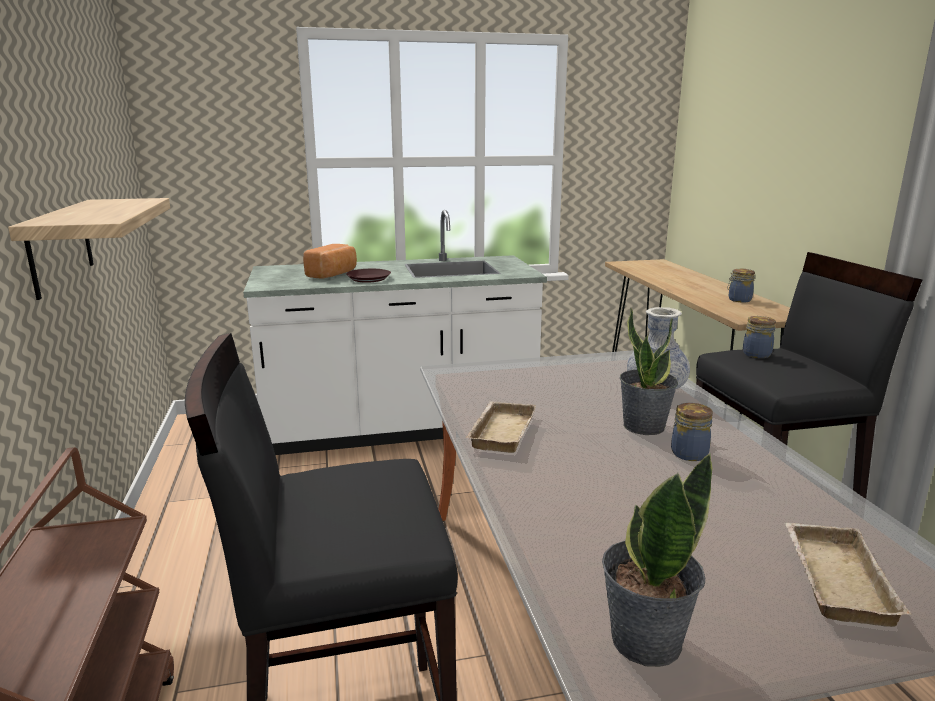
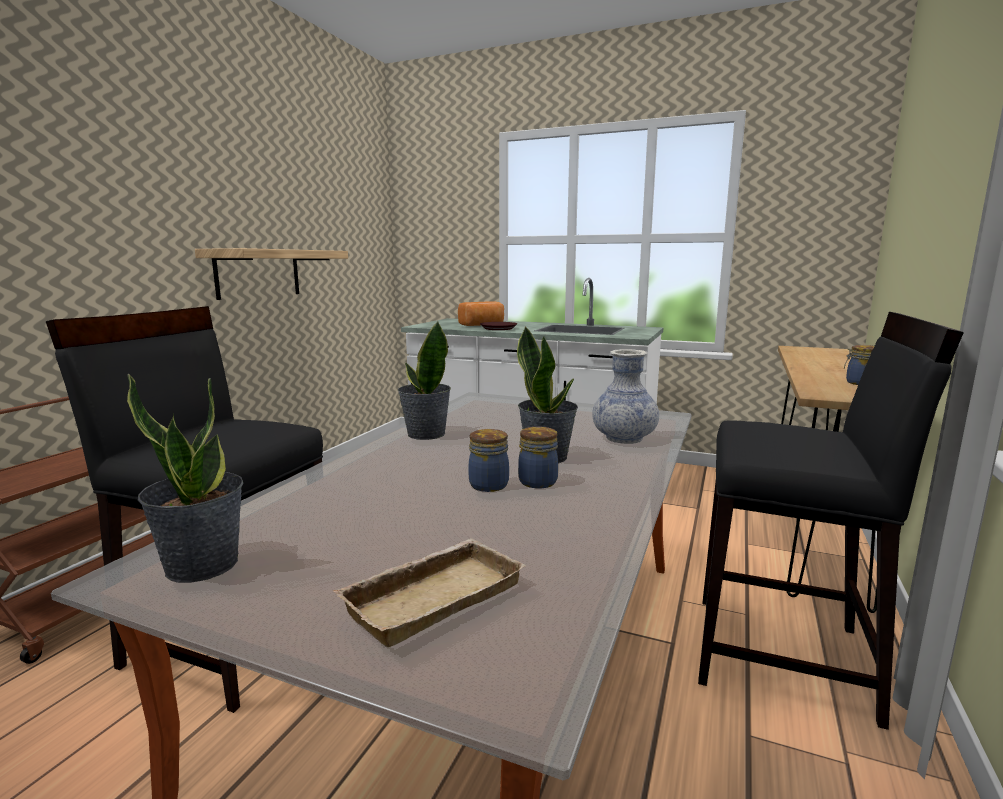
camera: 35 degrees right, 5 degrees down
(500, 431) = (425, 434): beige tray -> potted plant
(756, 354) = (780, 426): jar -> jar (490, 484)

